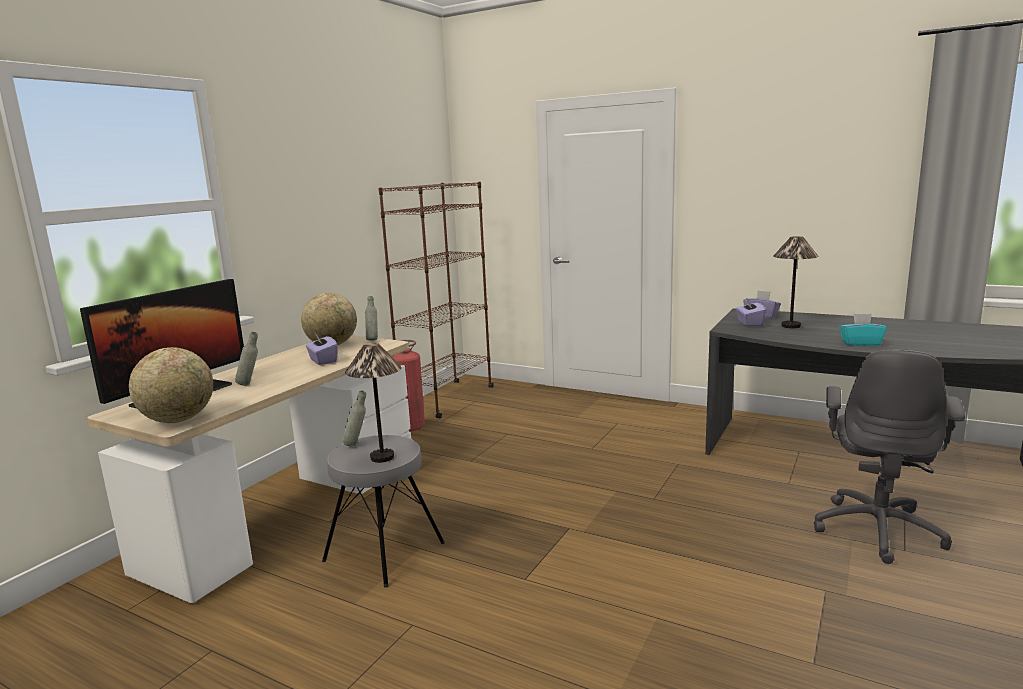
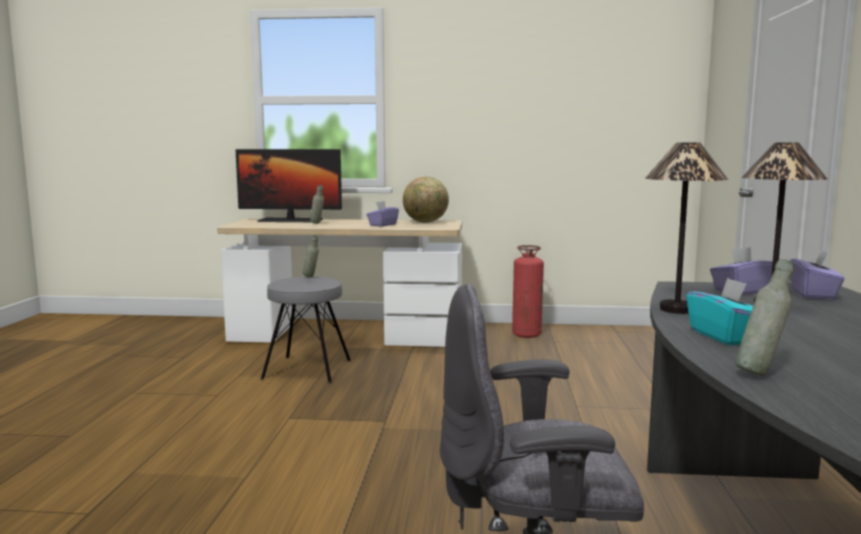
camera: 65 degrees right, 5 degrees down
(178, 420) = (245, 225): globe -> none
(373, 339) = (452, 225): grey bottle -> grey bottle (760, 373)
(382, 457) = (291, 284): table lamp -> table lamp (677, 309)
(447, 399) = (610, 333): brown bookcase -> none

